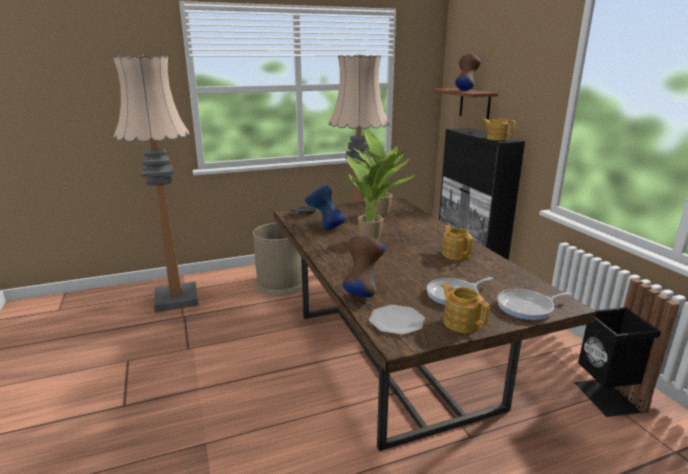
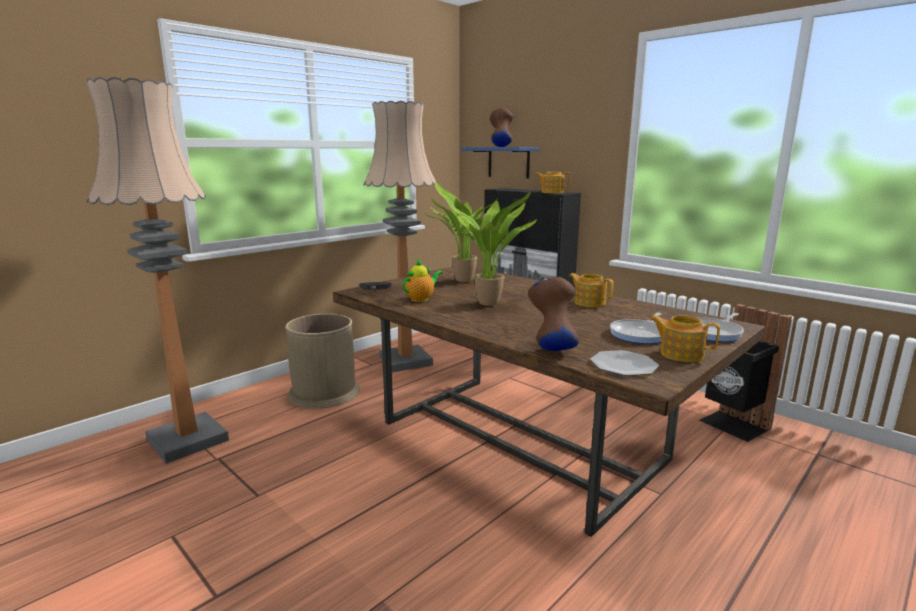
camera: 25 degrees left, 5 degrees down
(325, 228) = (421, 299): blue vase -> teapot
(475, 104) = (508, 162): brown shelf -> blue shelf

